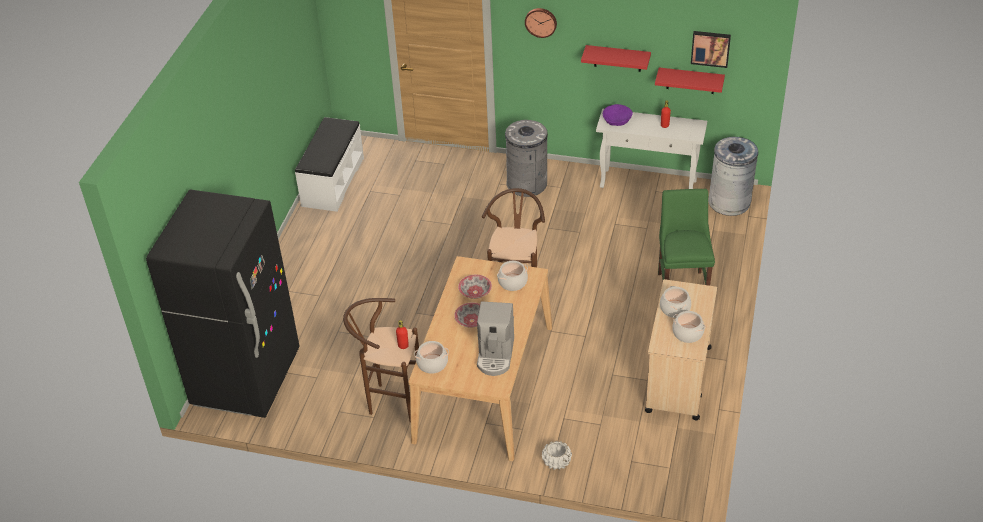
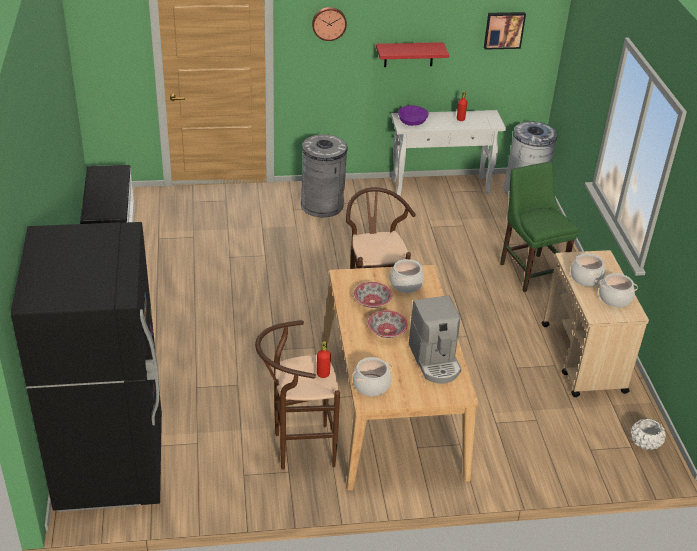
camera: 25 degrees left, 5 degrees down
(557, 462) = (516, 470): white planter -> white planter (645, 442)
(690, 81) = (481, 69): red shelf -> none

